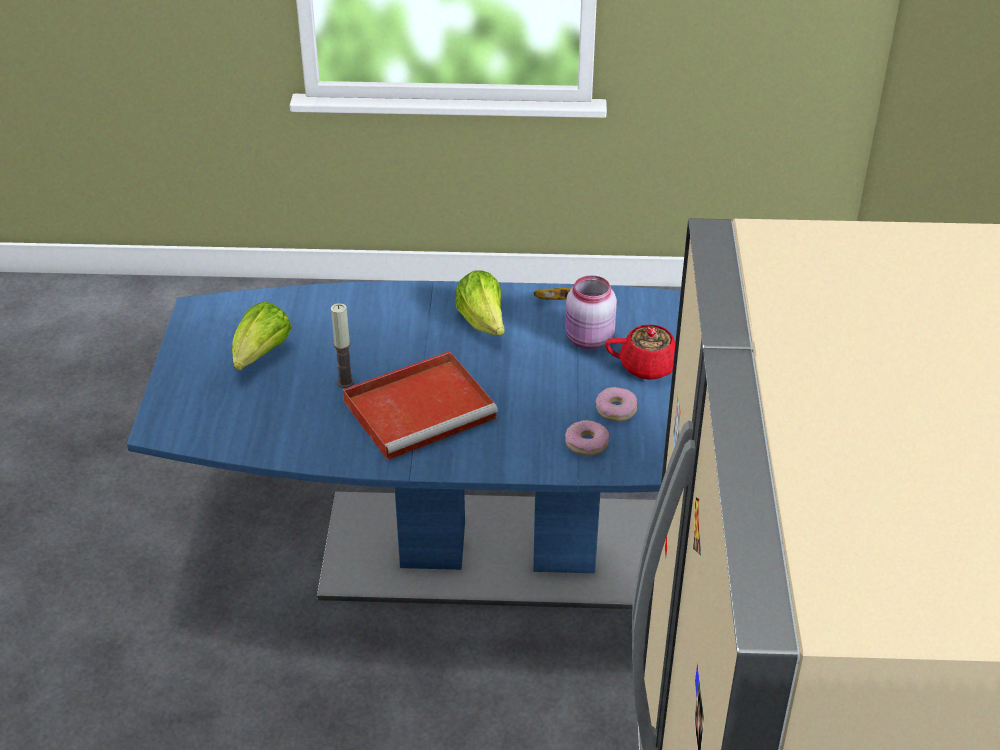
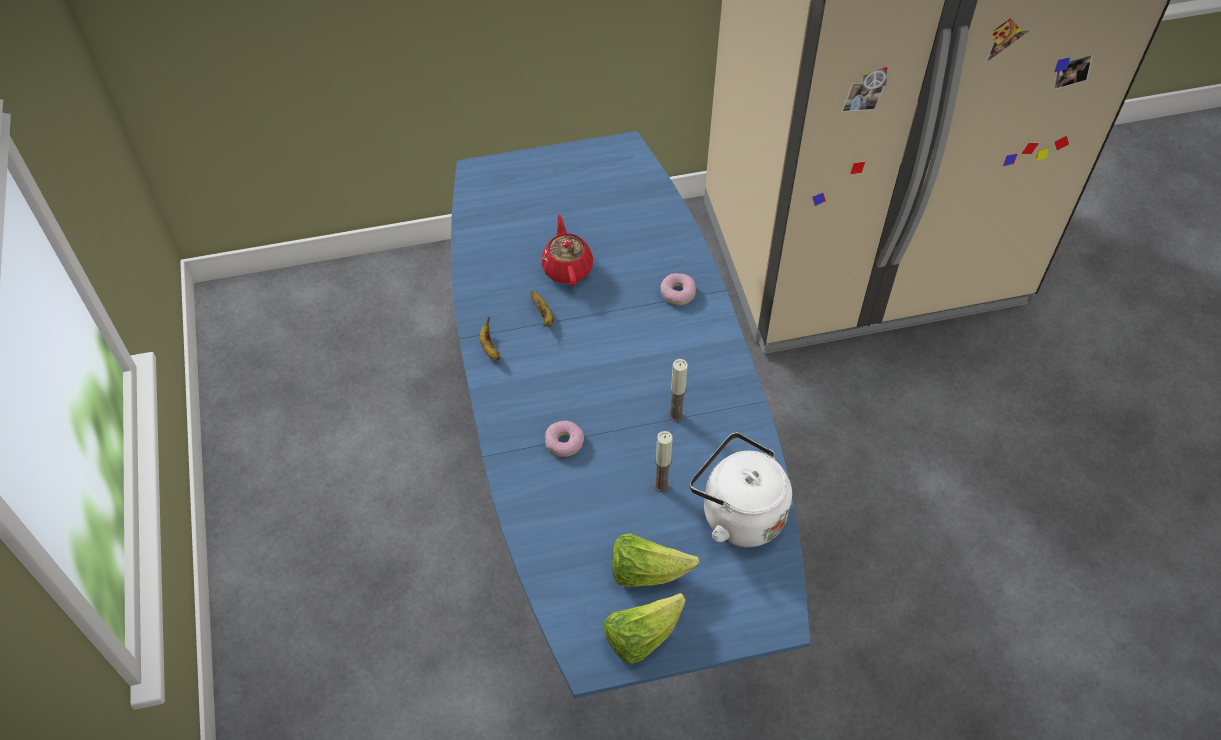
camera: 105 degrees left, 15 degrees up
(286, 426) = (738, 513): none -> white kettle
(422, 408) = (676, 415): red tray -> candle
(483, 323) = (541, 398): lettuce -> lettuce (641, 636)
(588, 340) = (543, 315): pink jar -> banana
(616, 409) = (630, 281): donut -> donut (564, 442)

